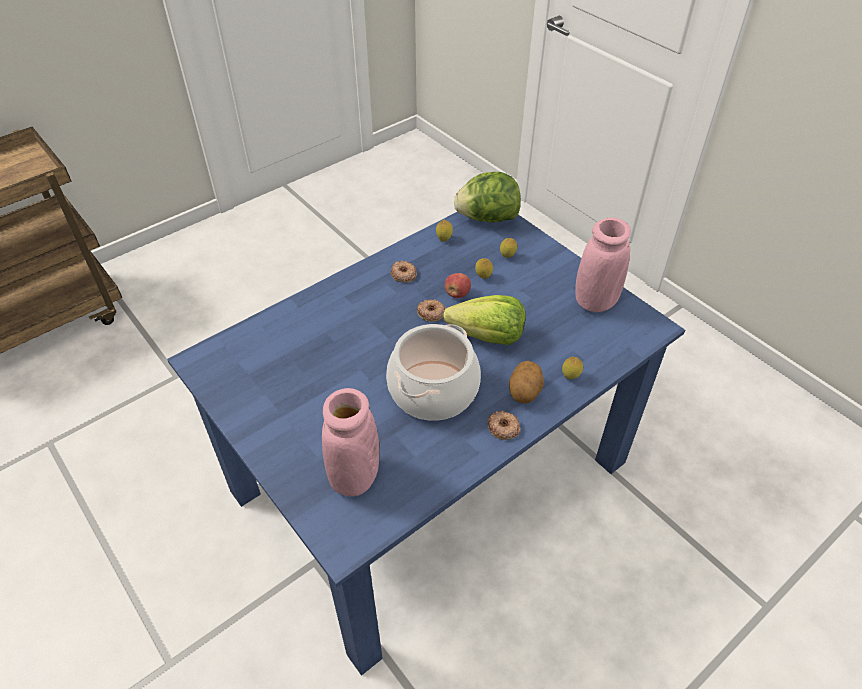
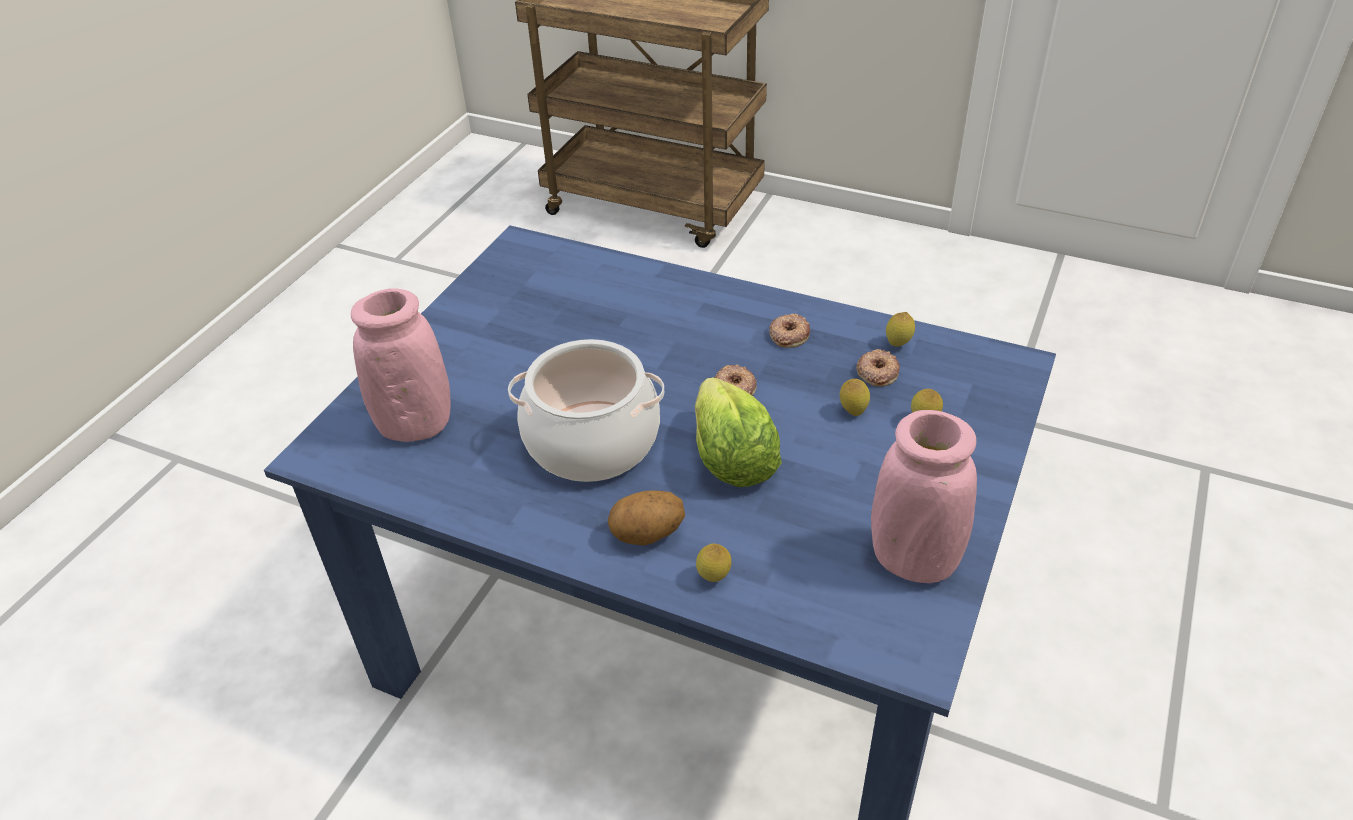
camera: 65 degrees right, 5 degrees down
(457, 294) = (794, 398): apple -> none
(487, 218) = (992, 370): lettuce -> none
(503, 428) = (566, 534): donut -> donut (877, 372)

